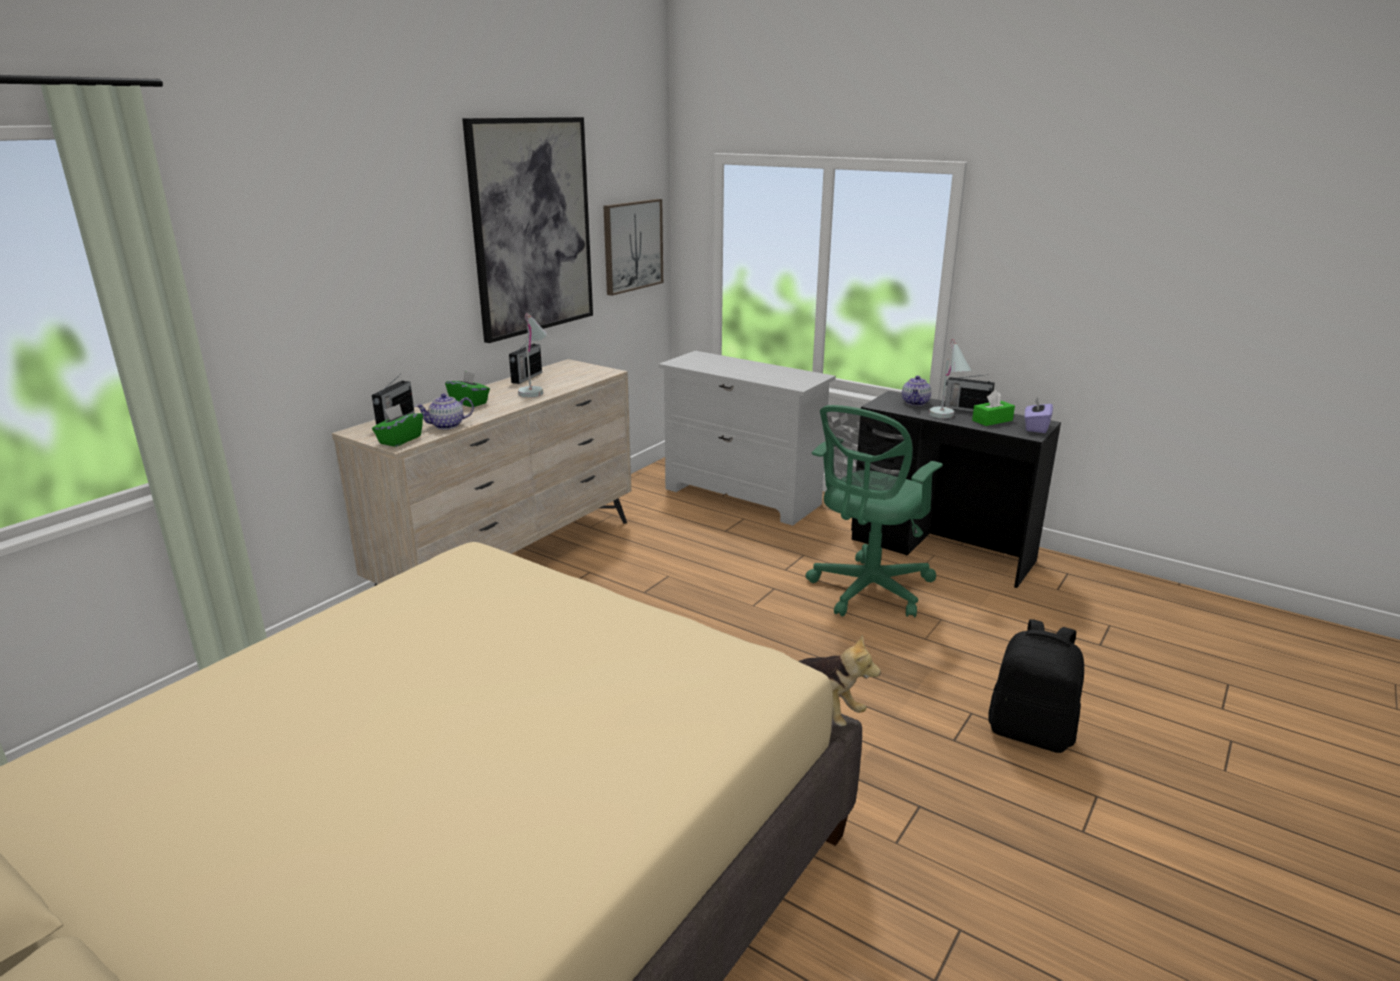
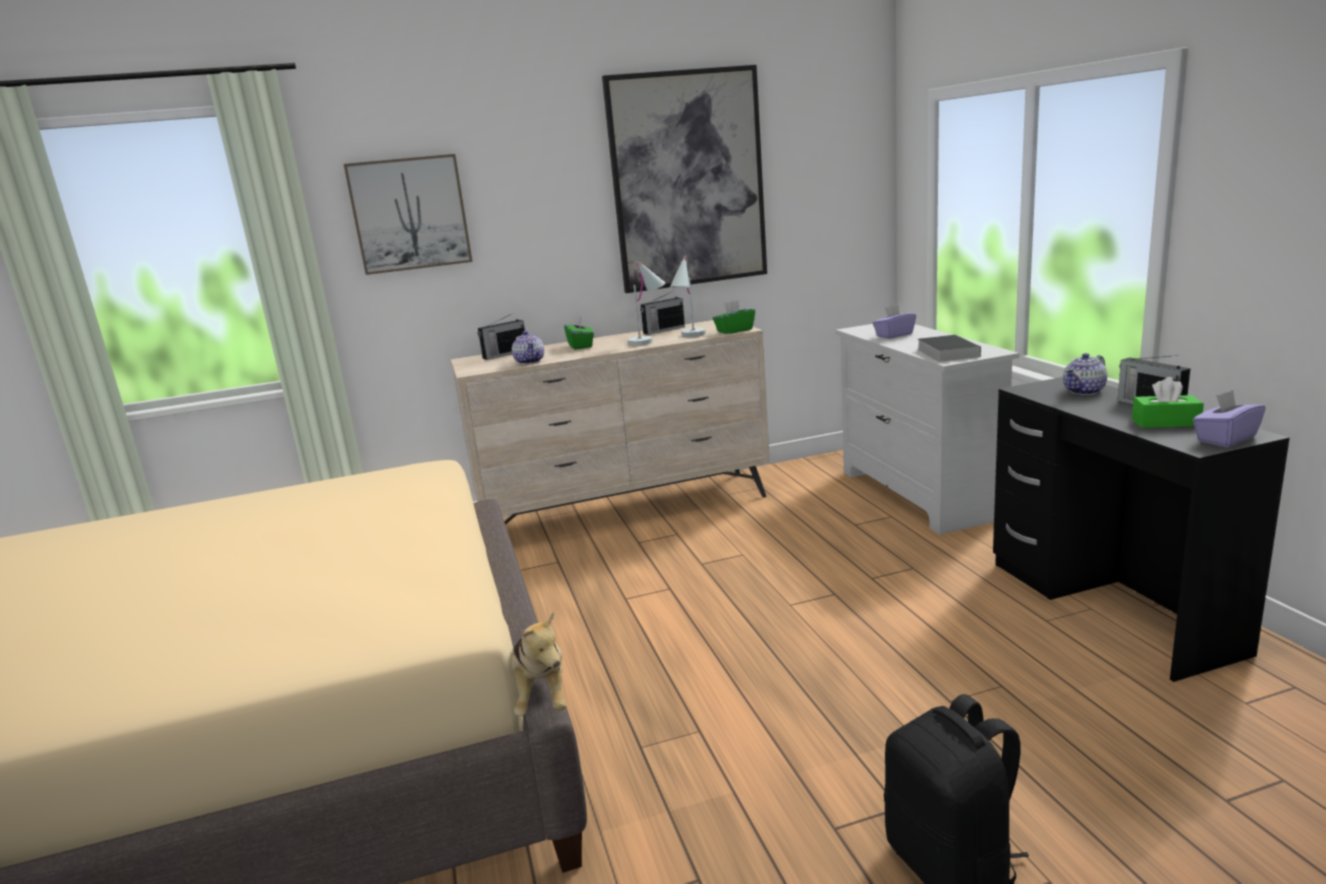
camera: 40 degrees right, 5 degrees down
(400, 440) = (478, 368): green tissue box -> green tissue box (734, 330)
(447, 425) = (530, 361): teapot -> teapot turned 120 degrees counterclockwise
(632, 246) = (832, 201): picture -> picture (410, 214)
(718, 366) = (894, 335): none -> purple tissue box
(785, 379) = (946, 352): none -> book
(867, 591) = (941, 626): green office chair -> none
(947, 418) = (1097, 412): white table lamp -> white table lamp (689, 337)

